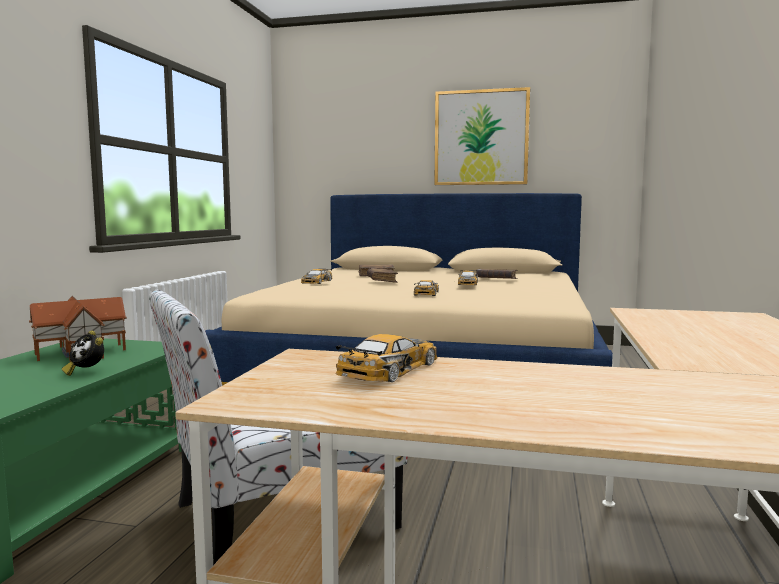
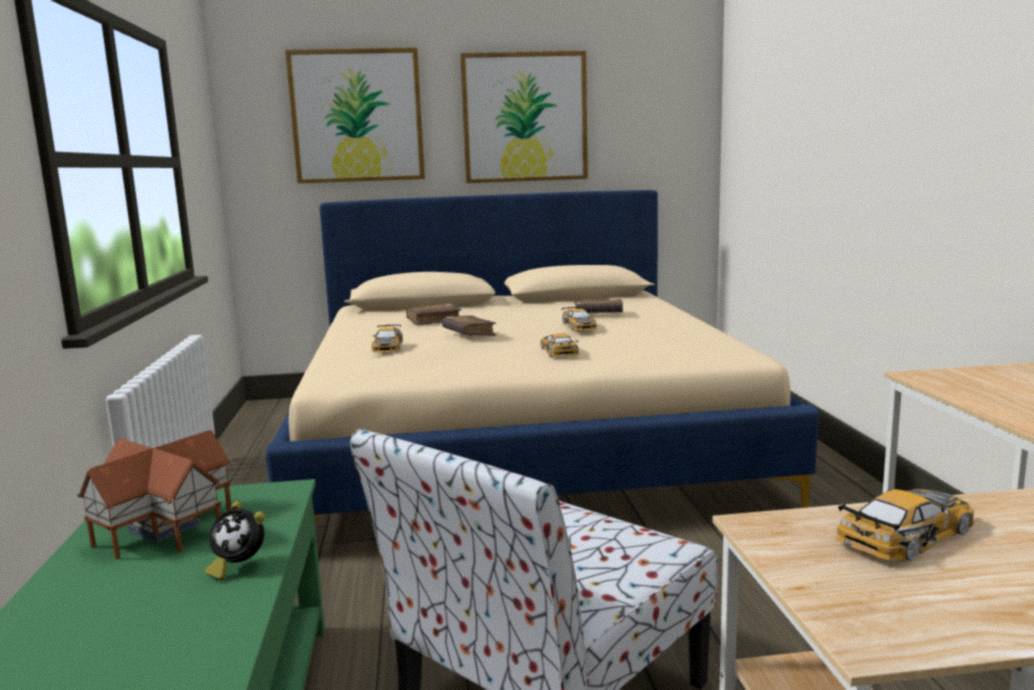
camera: 20 degrees left, 5 degrees up
(362, 137) = (357, 116): none -> picture
(390, 369) = (907, 534): toy car -> toy car turned 45 degrees clockwise

